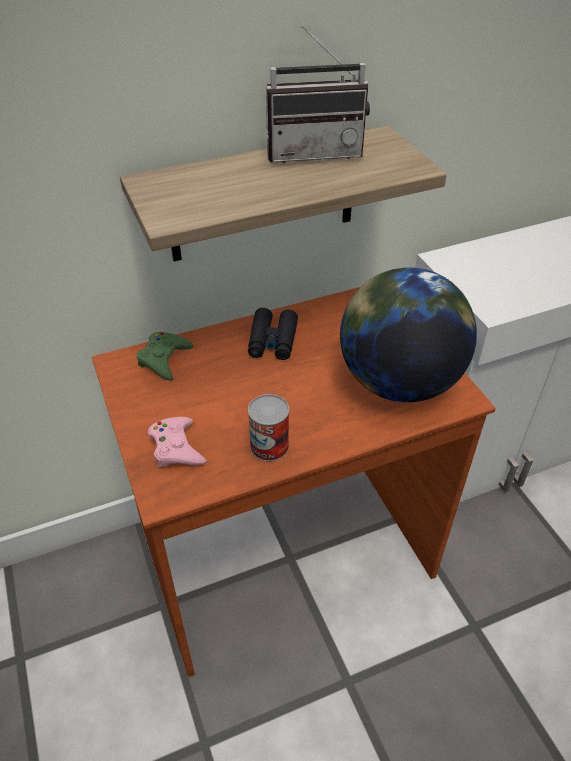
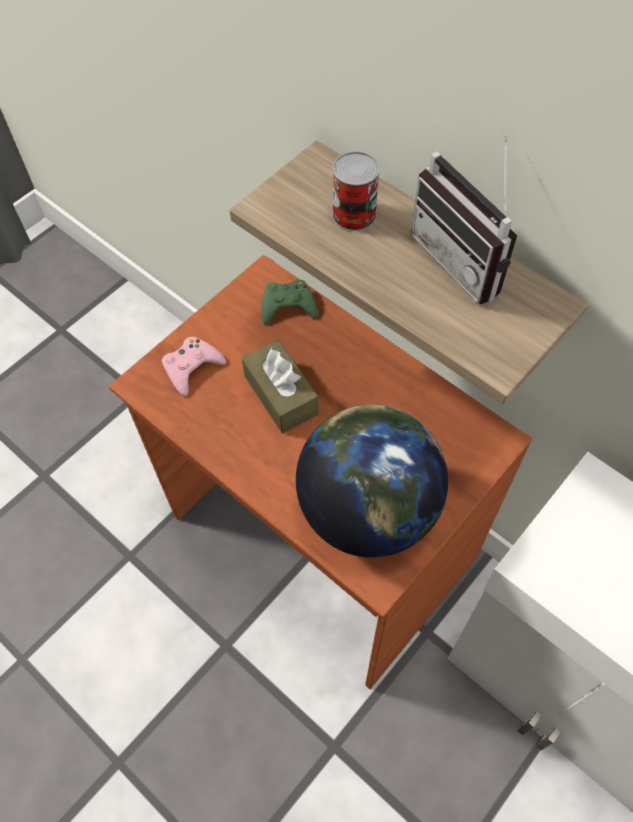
camera: 65 degrees right, 15 degrees up
(254, 396) = (281, 395): none -> brown tissue box
(269, 446) = (227, 433): can -> can (354, 214)
(272, 341) = (363, 376): black binoculars -> none

